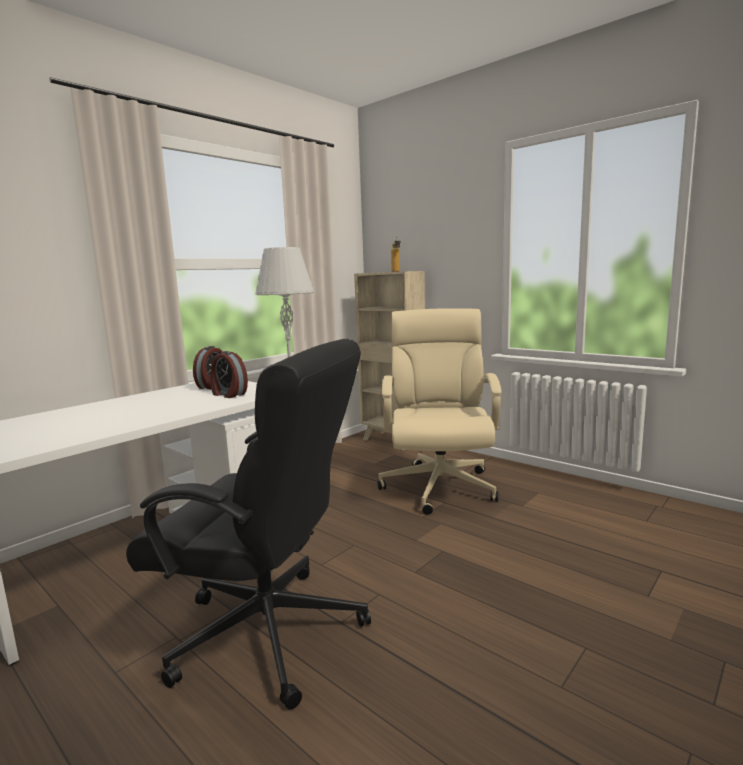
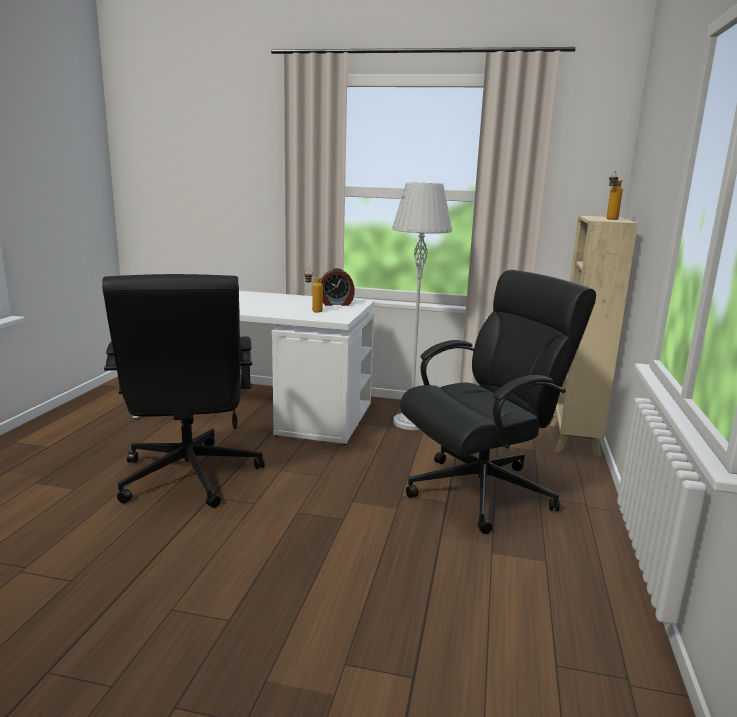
camera: 60 degrees right, 5 degrees up
(228, 394) = (313, 311): alarm clock -> bottle
(439, 487) = (479, 492): beige office chair -> black office chair

